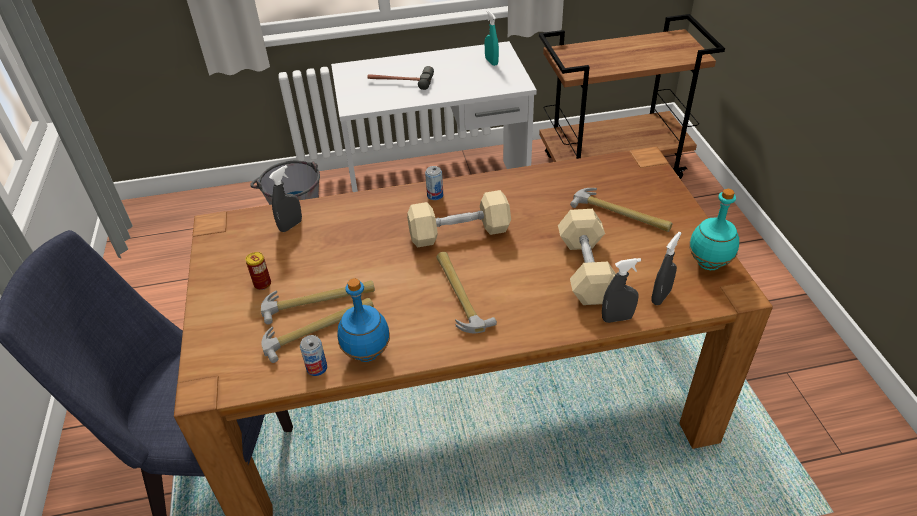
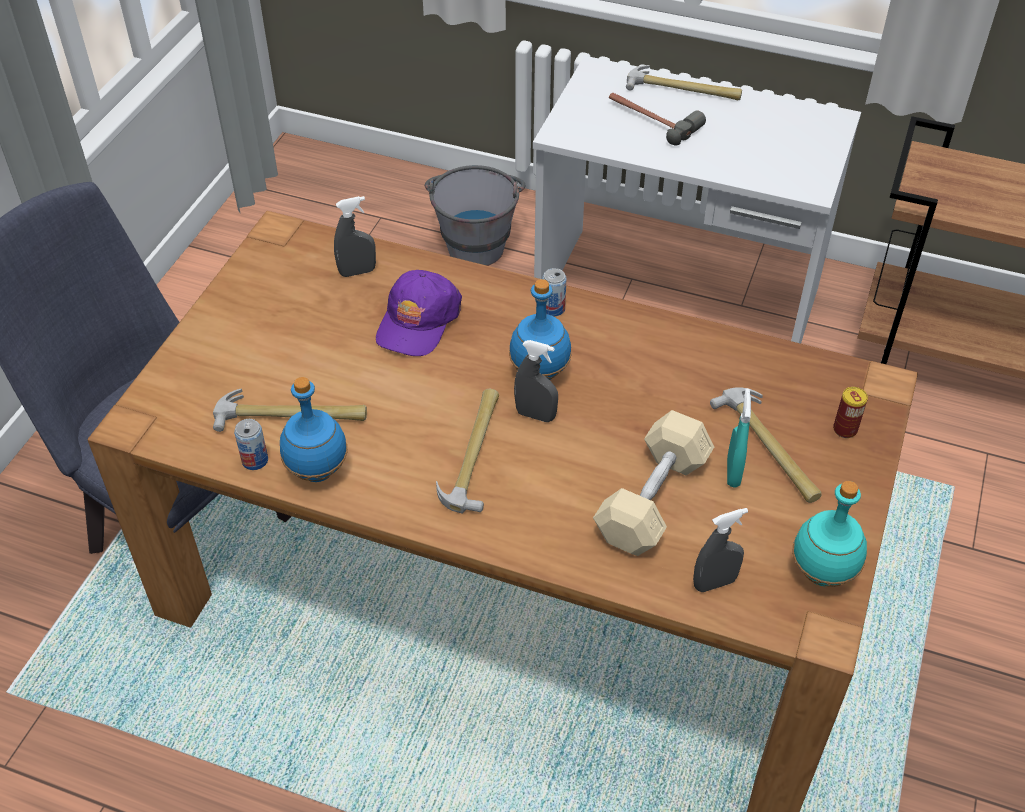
camera: 30 degrees right, 5 degrees up
(262, 284) = (274, 332): can -> can (845, 429)
(319, 301) = (316, 383): hammer -> hammer (683, 90)
(356, 237) = (418, 321): none -> purple cap
(459, 232) = (540, 373): beige dumbbell -> blue bottle
(491, 62) = (804, 137): turquoise spray bottle -> turquoise spray bottle (733, 473)
(617, 318) = (633, 581): grey spray bottle -> grey spray bottle (535, 415)

